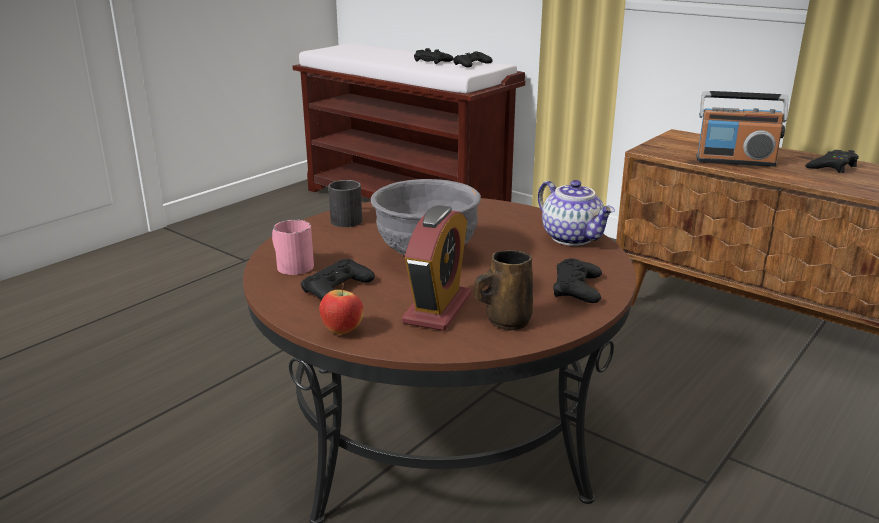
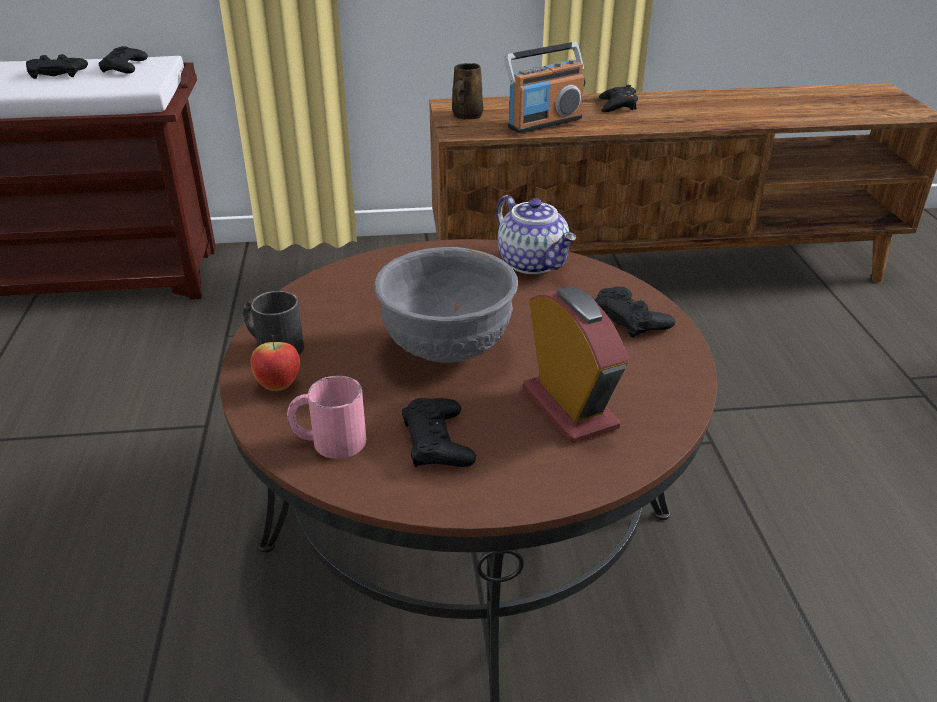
camera: 45 degrees left, 10 degrees up
(342, 331) = (538, 489): apple -> apple (278, 386)
(505, 321) = (642, 386): brown mug -> brown mug (466, 116)
(573, 238) = (534, 263): teapot -> teapot turned 45 degrees clockwise

